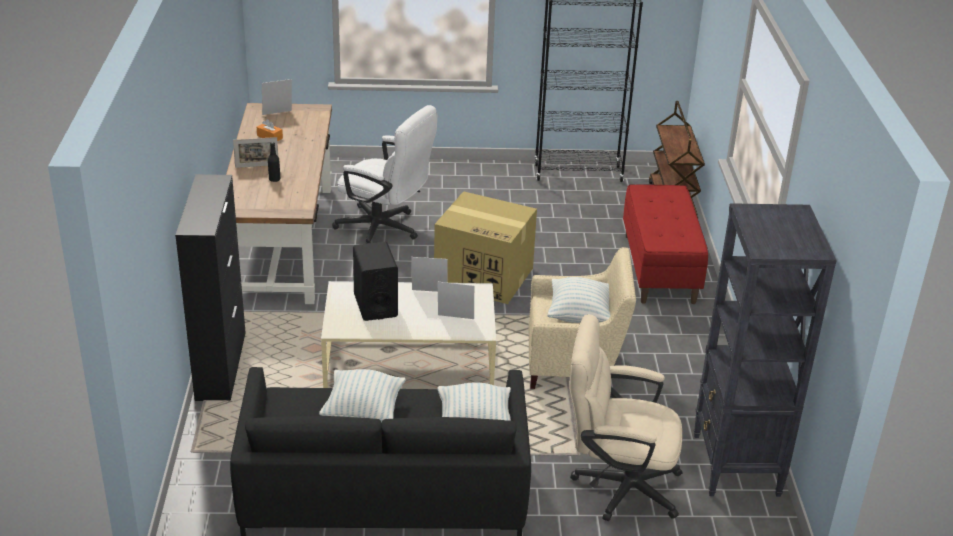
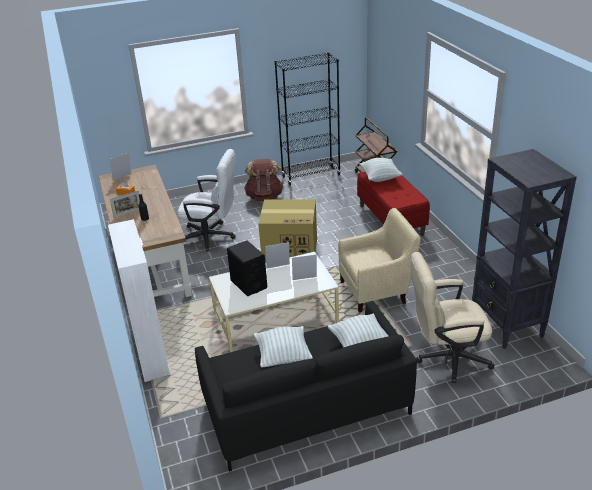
camera: 15 degrees left, 0 degrees up
(221, 365) = (150, 352): black cabinet -> white cabinet
(491, 189) = (264, 197): none -> brown backpack
(579, 315) = (378, 257): pillow -> pillow (380, 178)

